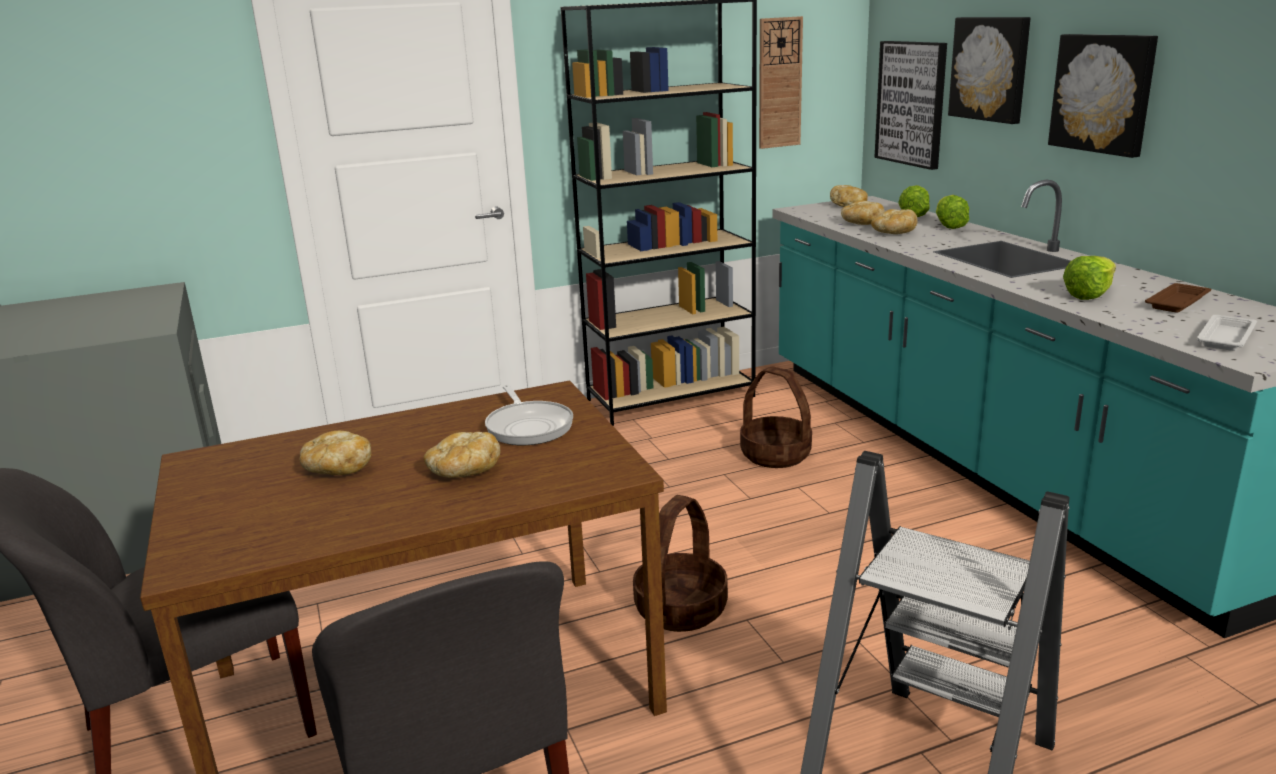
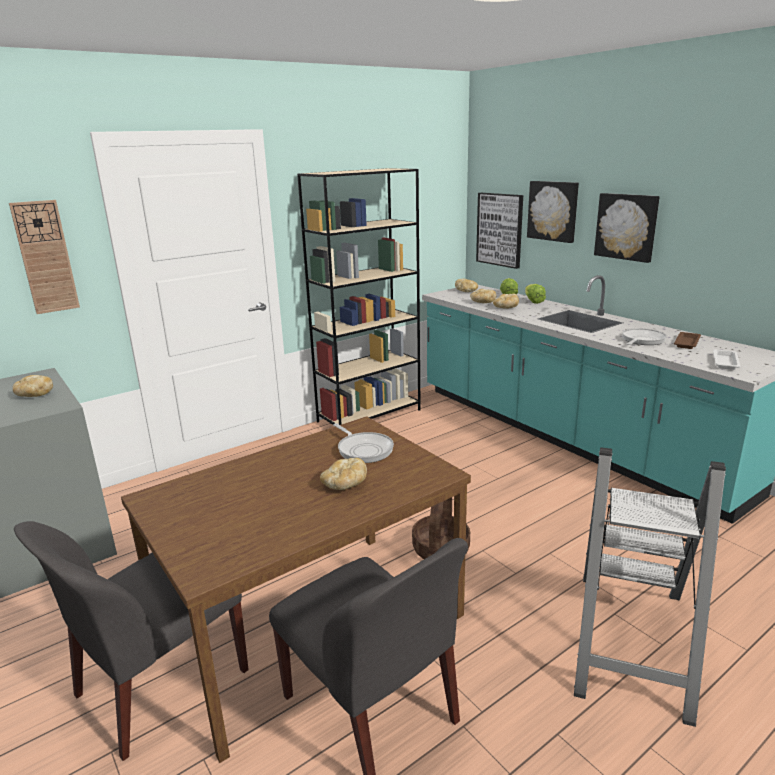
camera: 15 degrees left, 0 degrees up
(337, 470) = (258, 493): bread -> bread (34, 395)
(776, 455) = (450, 446): basket -> none
(779, 83) = (421, 218): wall clock -> wall clock (45, 257)
(1093, 294) = (642, 340): lettuce -> frying pan

